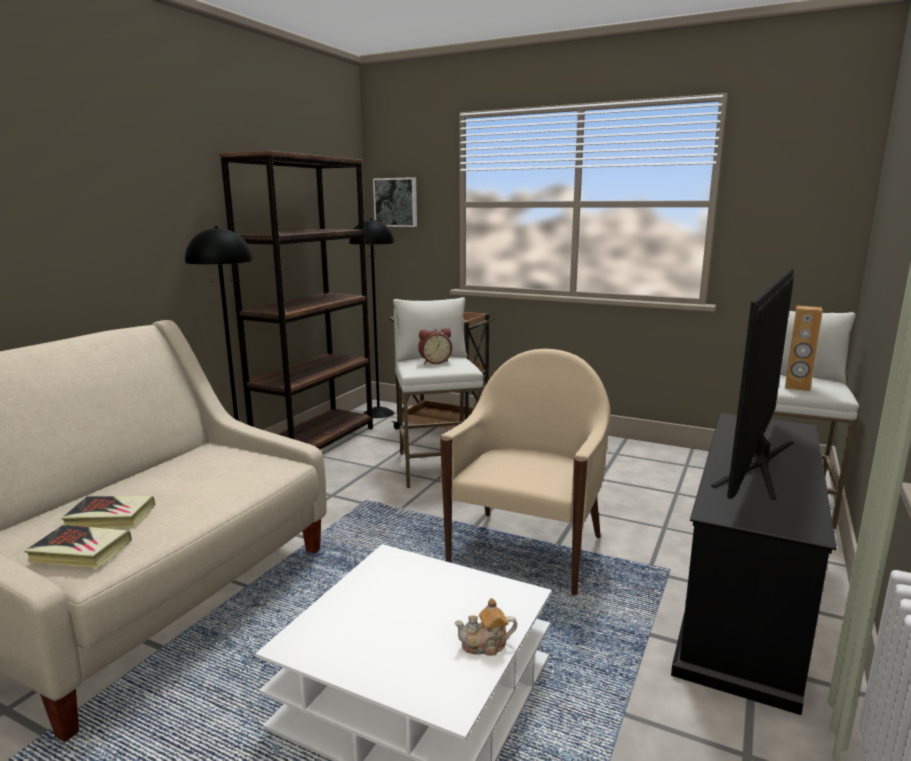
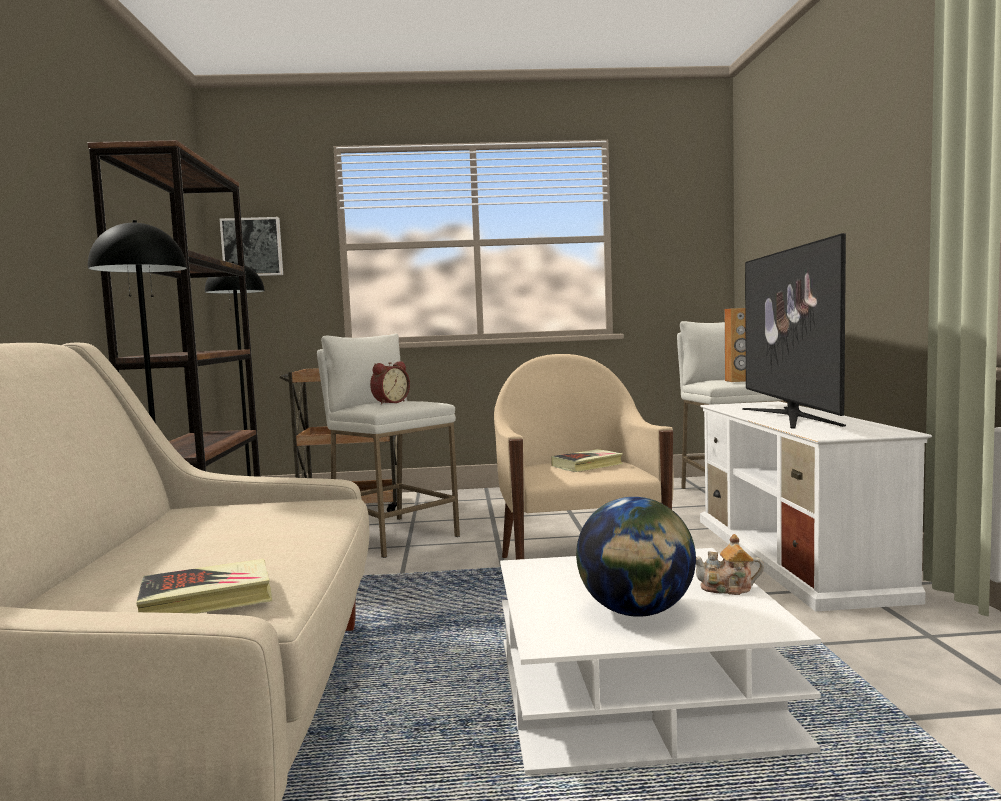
camera: 30 degrees left, 10 degrees down
(111, 517) = (181, 570): book -> book (587, 465)
(384, 641) = (636, 612): none -> globe
(485, 645) = (727, 588): teapot -> teapot turned 45 degrees clockwise
(744, 600) = (795, 556): black tv stand -> white tv stand

